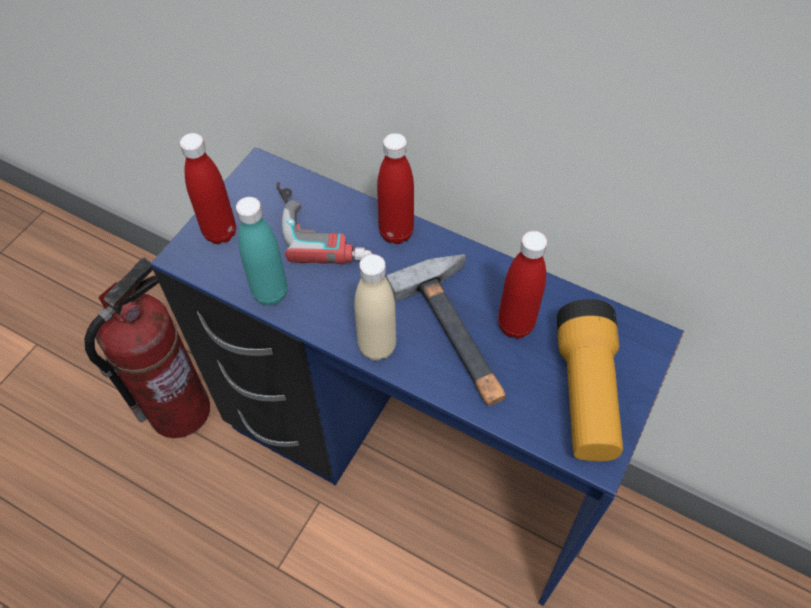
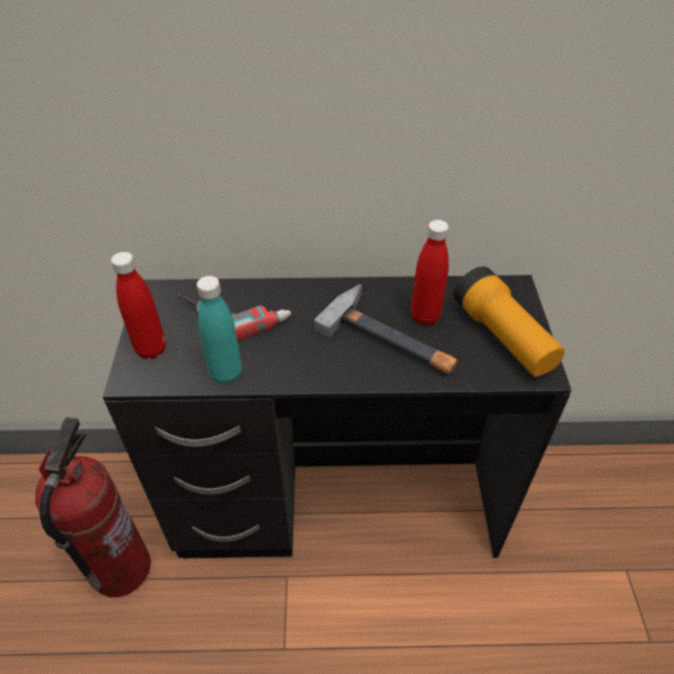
camera: 30 degrees left, 10 degrees down
(377, 347) = (338, 373): beige bottle -> none
(396, 233) = (295, 294): red bottle -> none
(408, 462) = (337, 509): blue desk -> black desk

